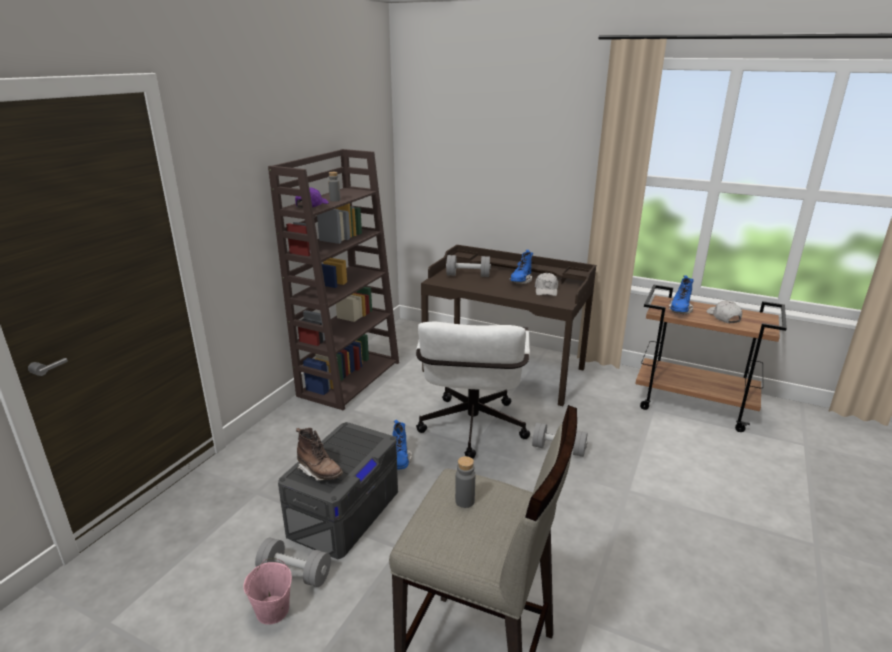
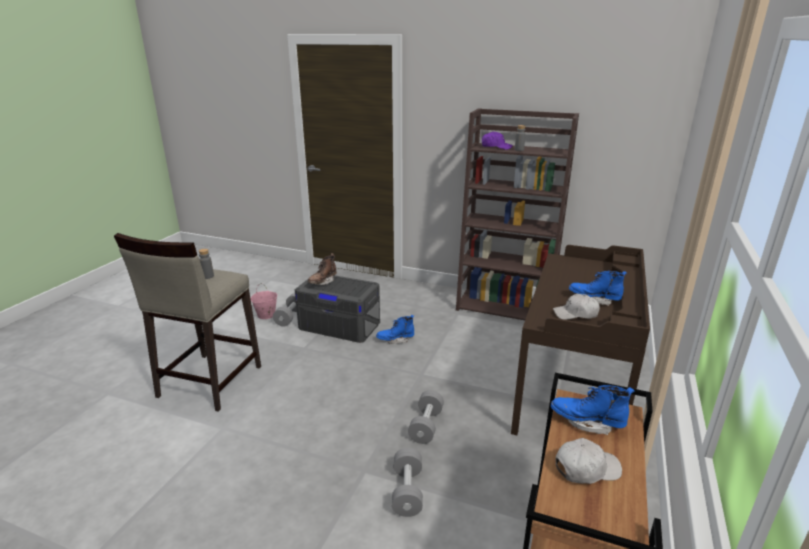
camera: 85 degrees right, 0 degrees up
(468, 275) = (588, 272): grey dumbbell -> grey dumbbell (407, 491)
(471, 432) = (442, 372): white office chair -> none

